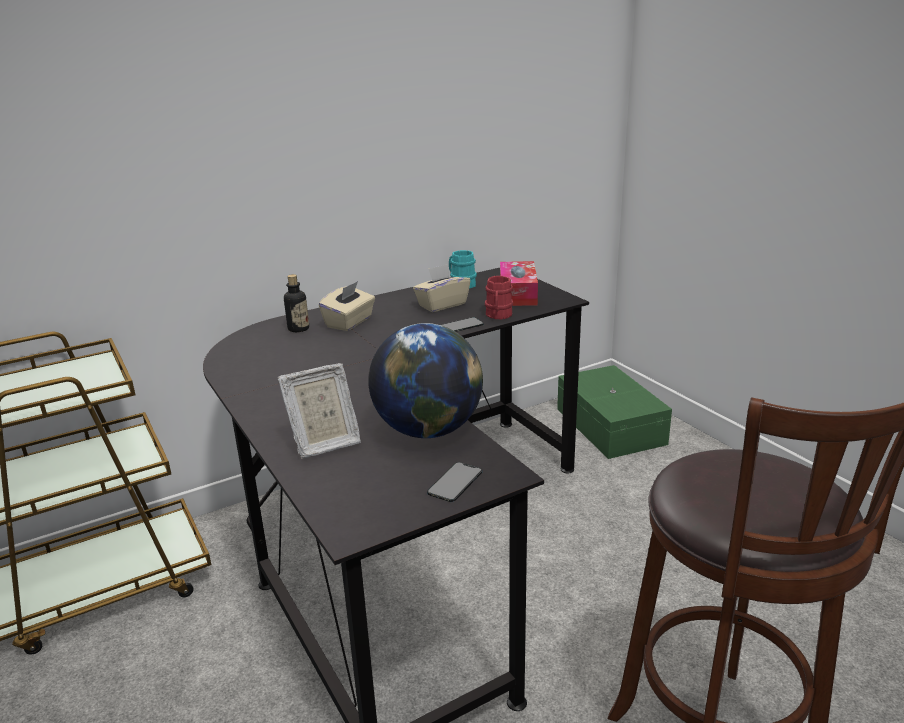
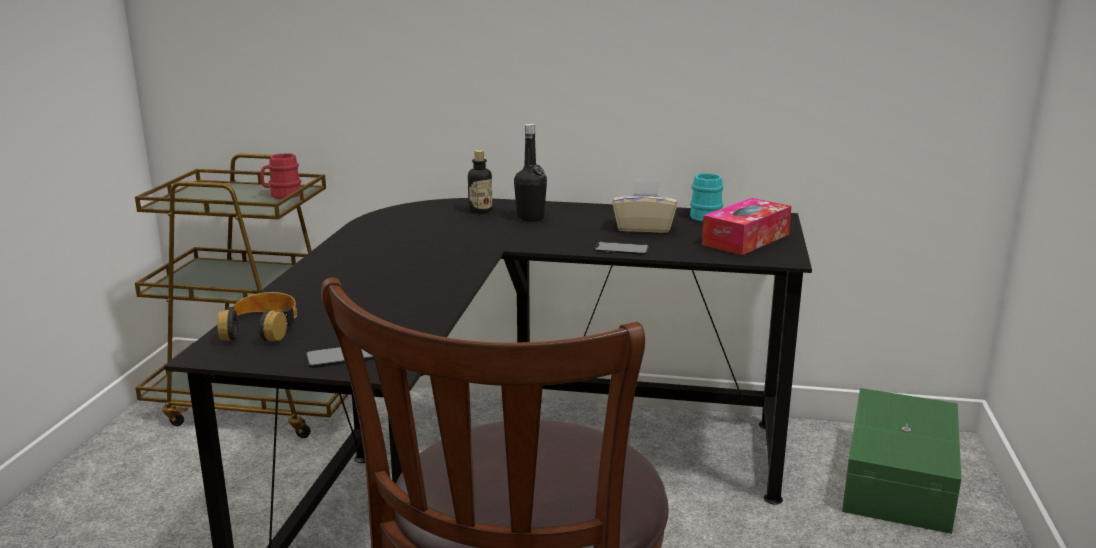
camera: 40 degrees right, 5 degrees down
(324, 444) = (318, 293): picture frame -> none
(344, 491) = (261, 328): none -> headphones
(349, 322) = (530, 218): beige tissue box -> black bottle
(428, 430) = (407, 314): globe -> none
(498, 315) = (678, 252): red mug -> red mug (281, 195)

